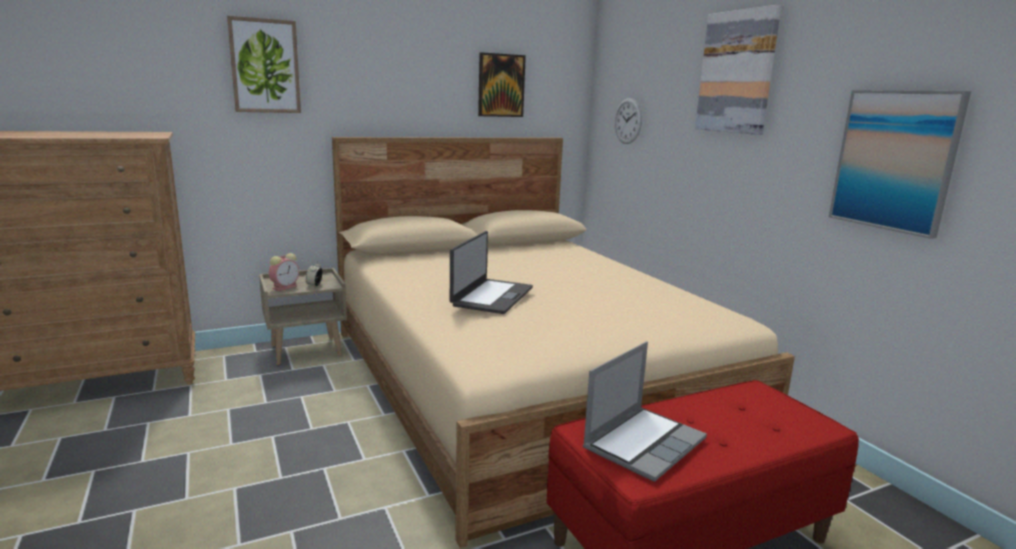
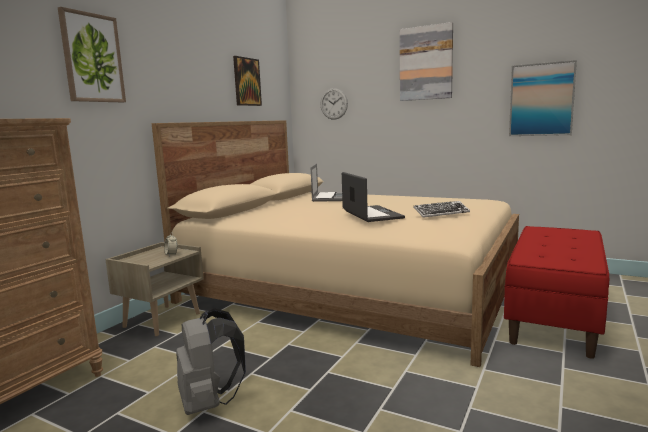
camera: 35 degrees left, 5 degrees down
(203, 447) = (209, 403): none -> grey backpack
(285, 287) = (150, 261): alarm clock -> none
(577, 320) = (441, 213): none -> keyboard
(644, 443) = (555, 256): laptop -> laptop (328, 198)

